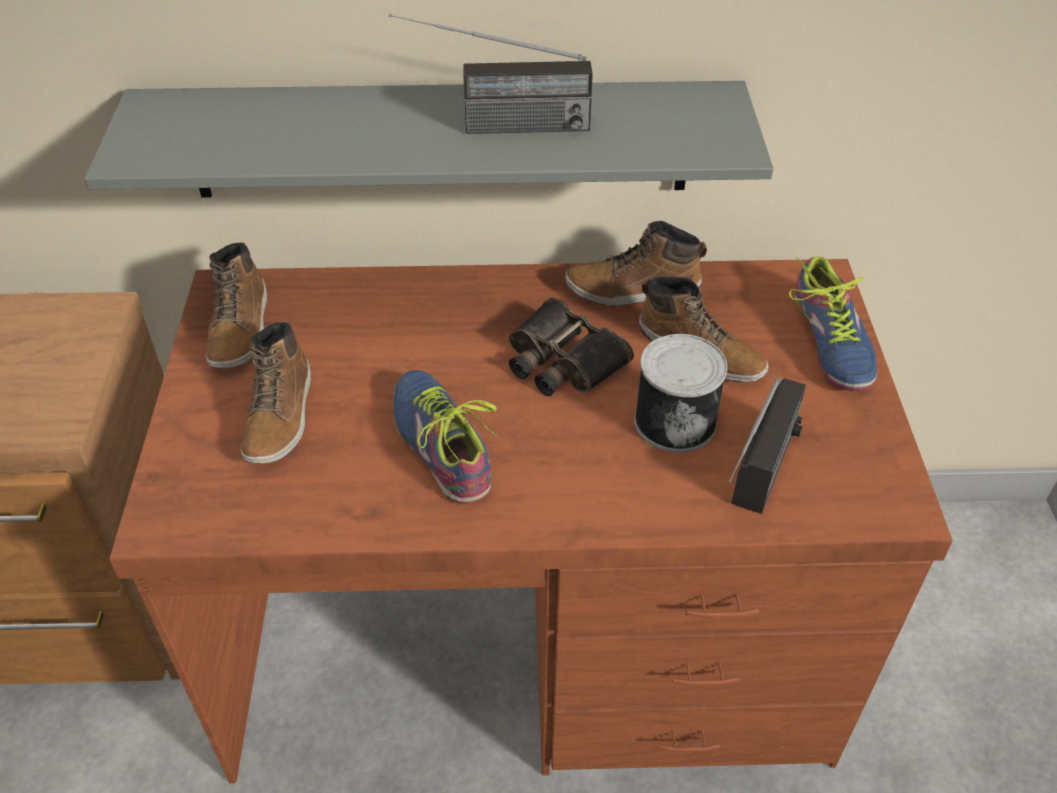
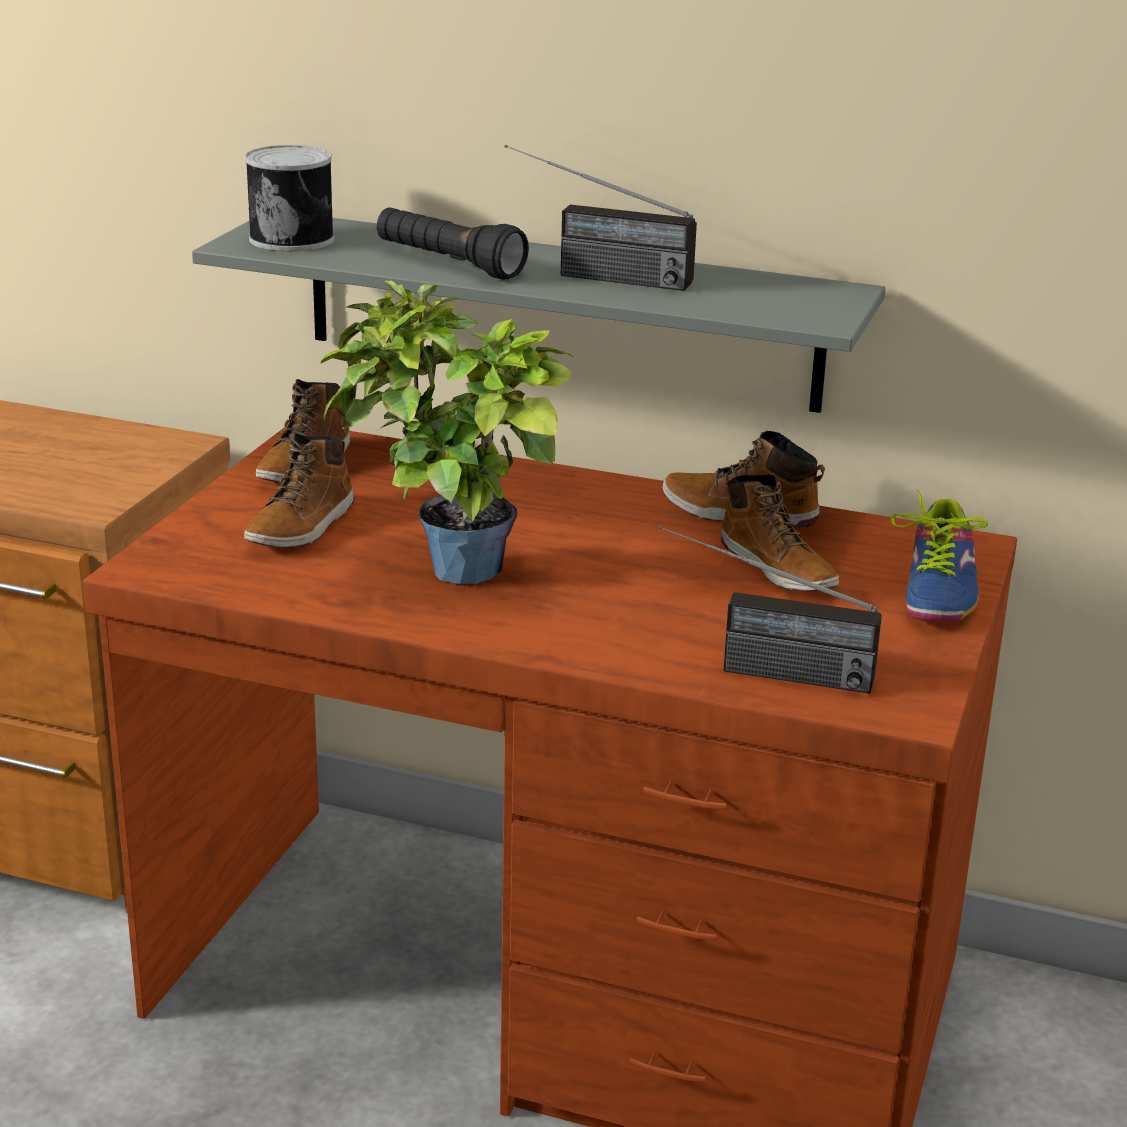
camera: 20 degrees right, 20 degrees down
(352, 140) = (448, 264): none -> black flashlight
(441, 444) = (446, 575): shoe -> potted plant
(561, 361) = (617, 546): binoculars -> none
(675, 420) = (708, 607): can -> can (293, 238)
(758, 490) = (758, 669): radio -> radio turned 60 degrees clockwise

